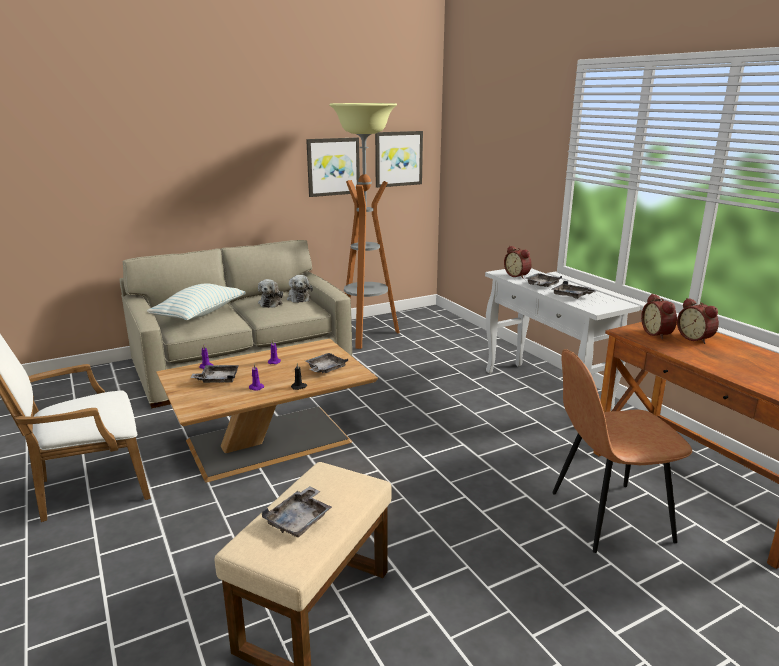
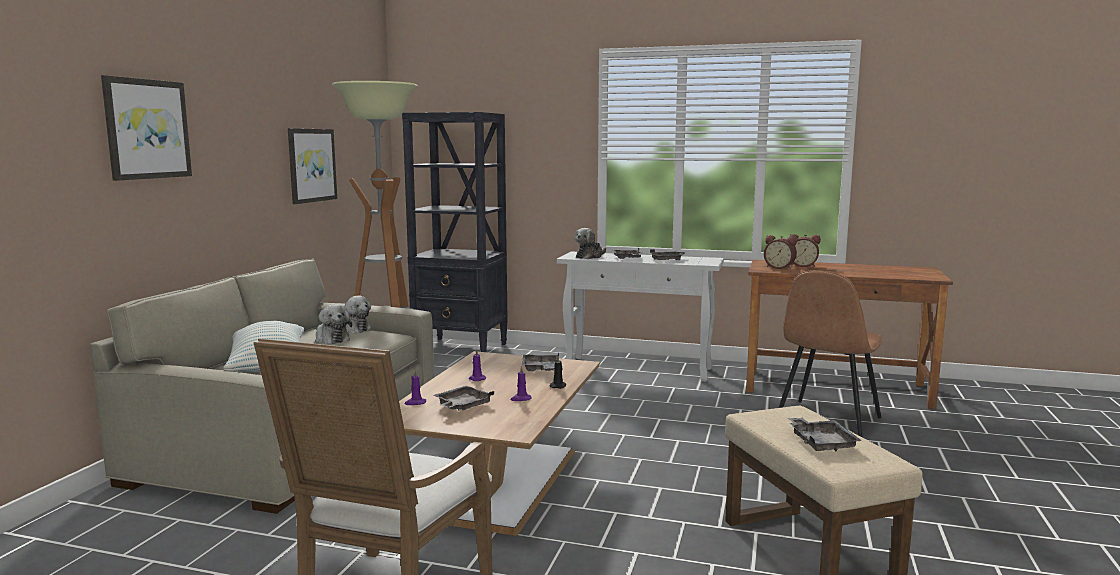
camera: 45 degrees left, 10 degrees down
(398, 158) = (362, 157): picture -> picture (147, 129)
(451, 329) = (461, 348): none -> black bookcase
(517, 275) = (590, 256): alarm clock -> plush toy

